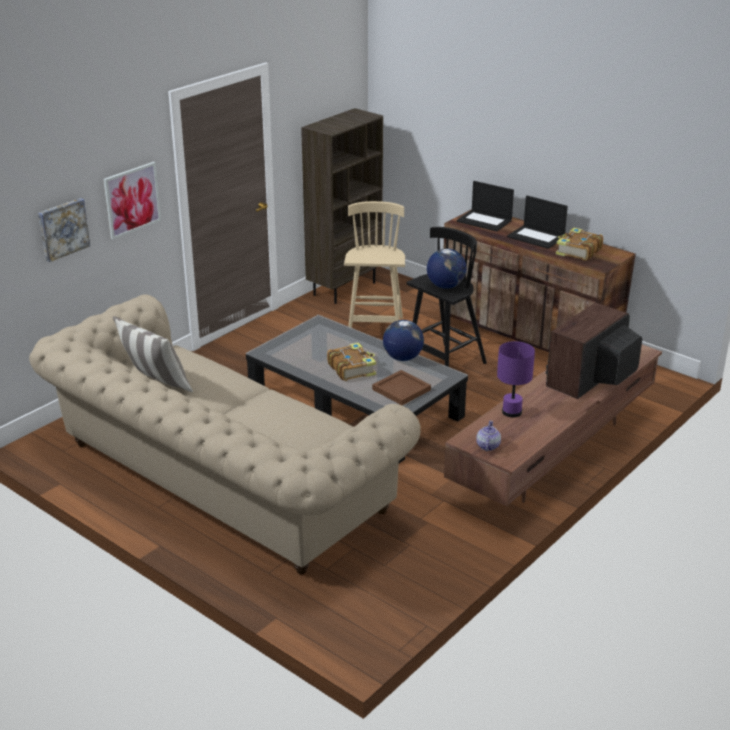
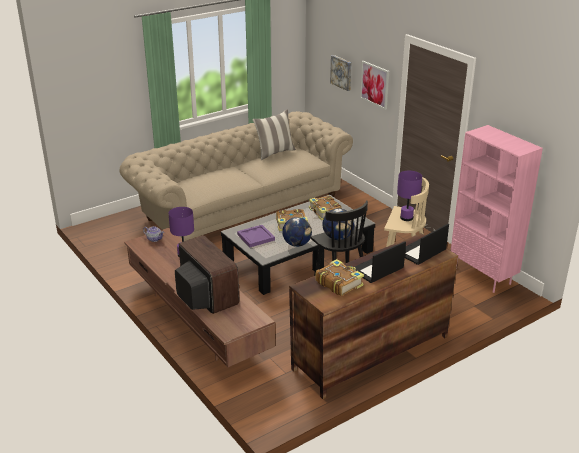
camera: 105 degrees right, 0 degrees up
(304, 349) = (324, 212): none -> book
(344, 288) = (483, 276): brown bookcase -> pink bookcase
(372, 254) = (406, 217): none -> purple table lamp
(401, 389) = (256, 237): brown tray -> purple tray

